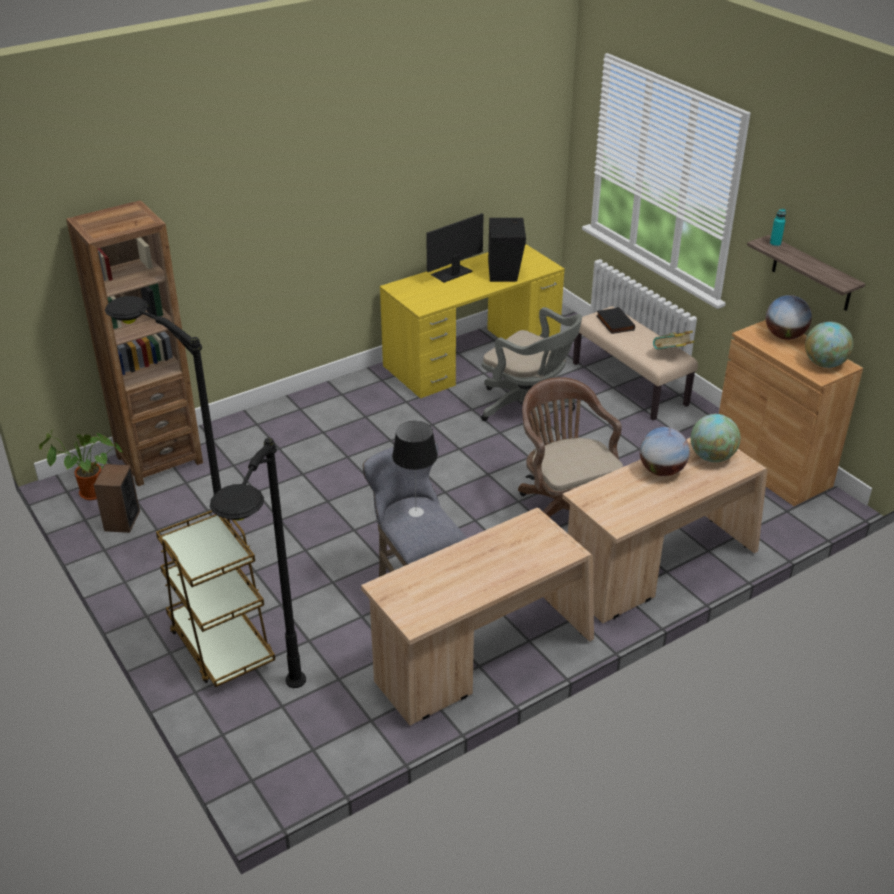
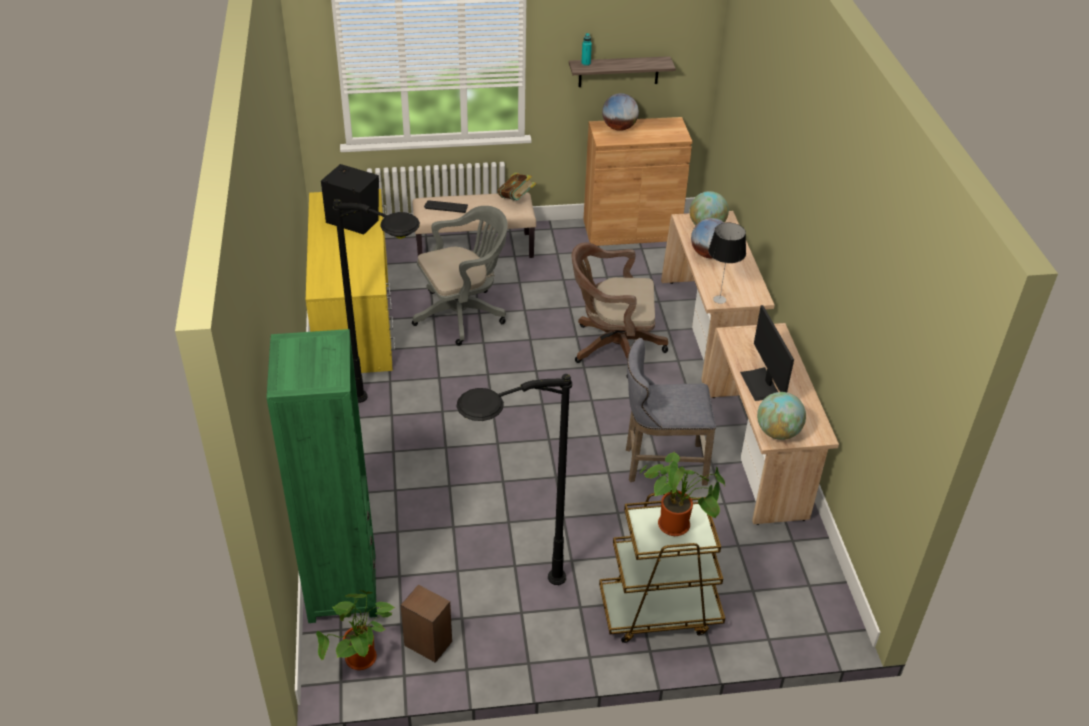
camera: 65 degrees left, 5 degrees up
(159, 459) = (342, 587): brown bookcase -> green bookcase
(212, 551) = (677, 526): none -> potted plant
(278, 731) = (780, 601): black floor lamp -> black floor lamp (398, 418)
(415, 512) = (667, 397): table lamp -> table lamp (720, 300)
(451, 273) = (326, 250): monitor -> monitor (761, 384)
(614, 323) = (446, 207): black book -> keyboard
(824, 364) = (666, 128): globe -> globe (778, 432)

